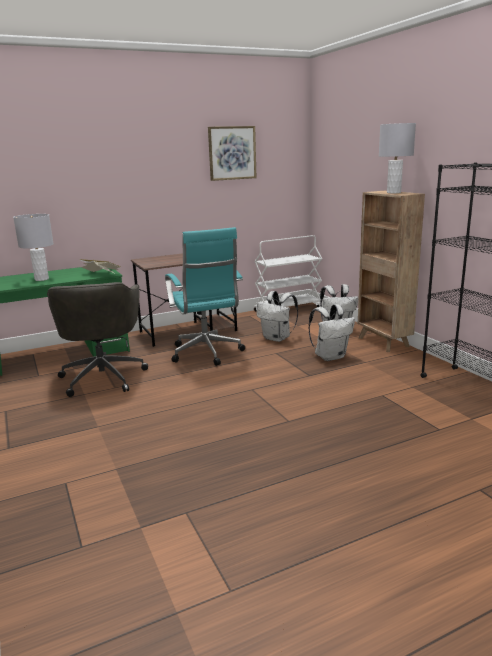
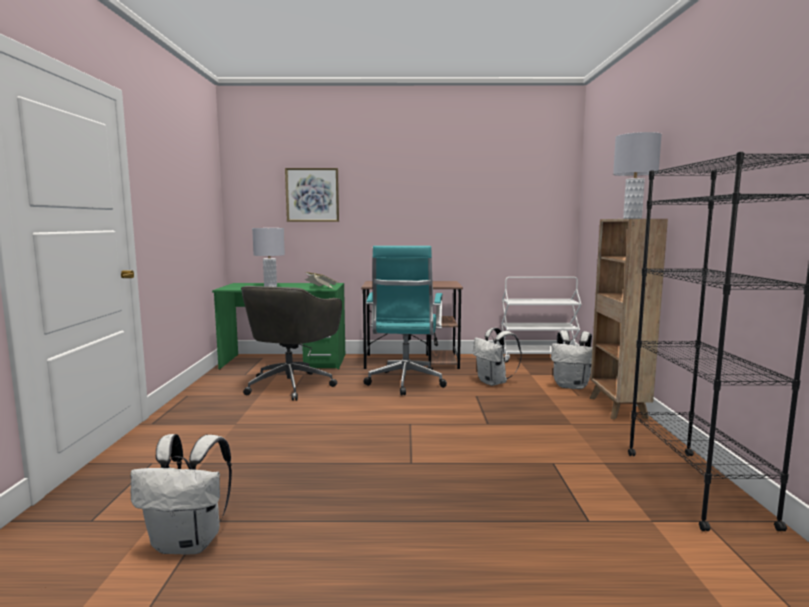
camera: 25 degrees right, 10 degrees down
(232, 153) = (484, 183): picture -> picture (312, 195)
(330, 356) = (533, 410): white backpack -> white backpack (189, 543)

